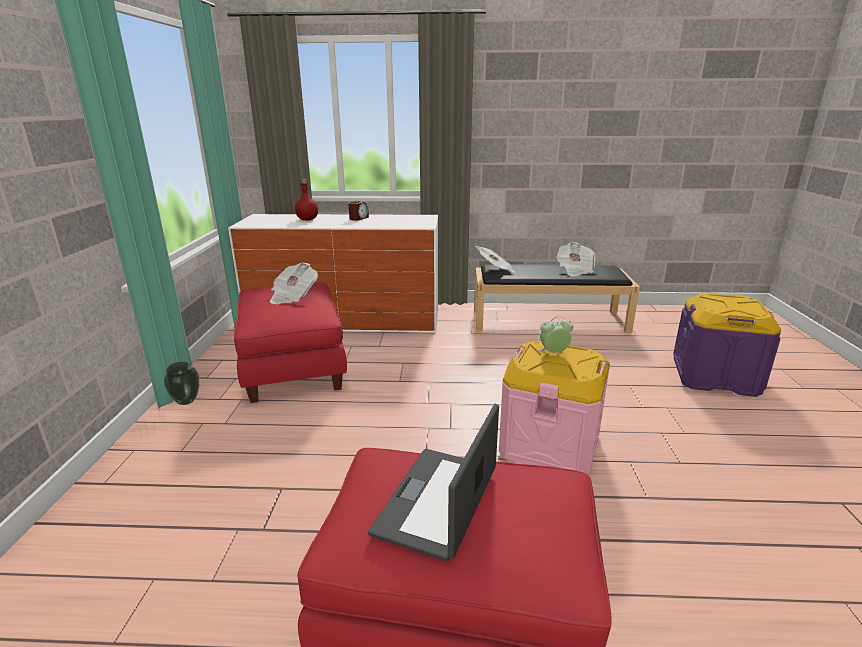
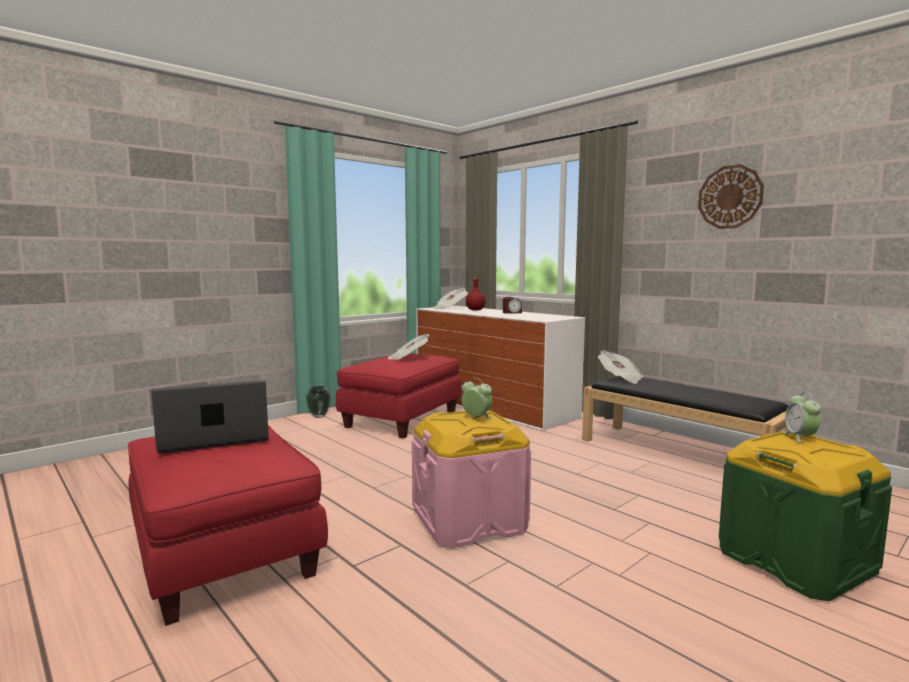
camera: 45 degrees right, 15 degrees down
(565, 98) = (730, 197): none -> wall clock
(574, 270) = (710, 394): newspaper -> newspaper (449, 308)
(714, 297) = (800, 437): none -> alarm clock
(715, 376) = (795, 561): purple storage box -> green storage box

